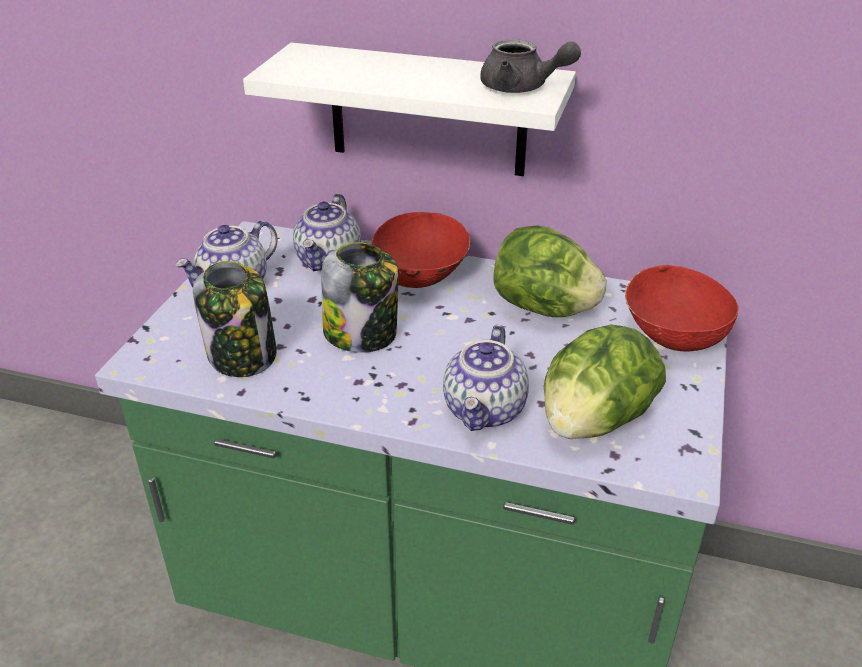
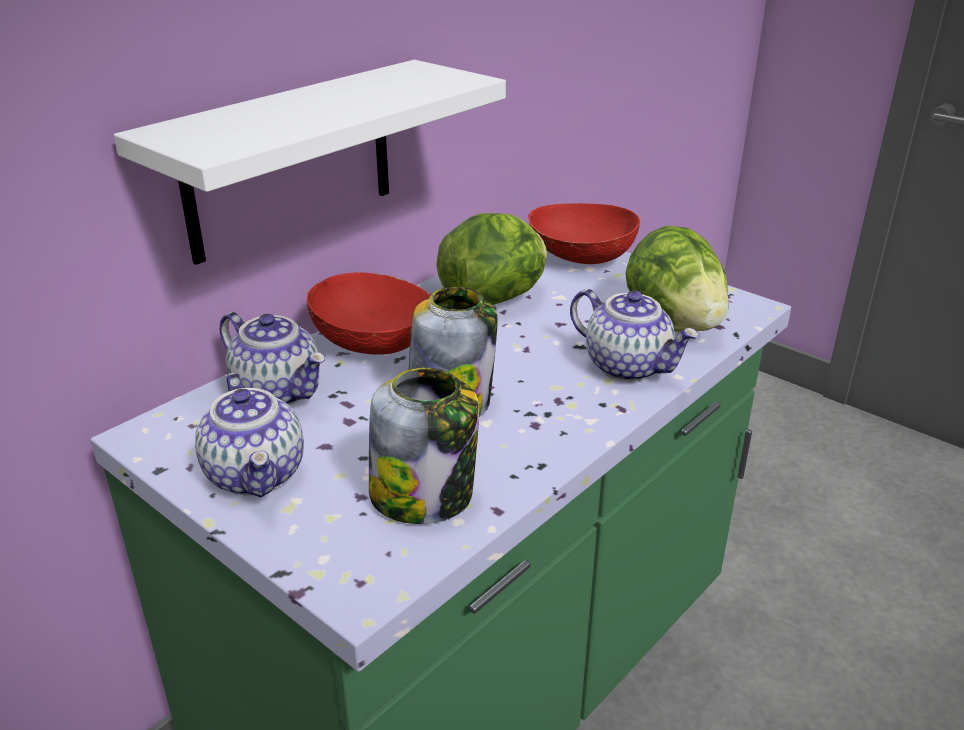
camera: 65 degrees left, 5 degrees down
(522, 88) = (432, 77): grey teapot -> none

